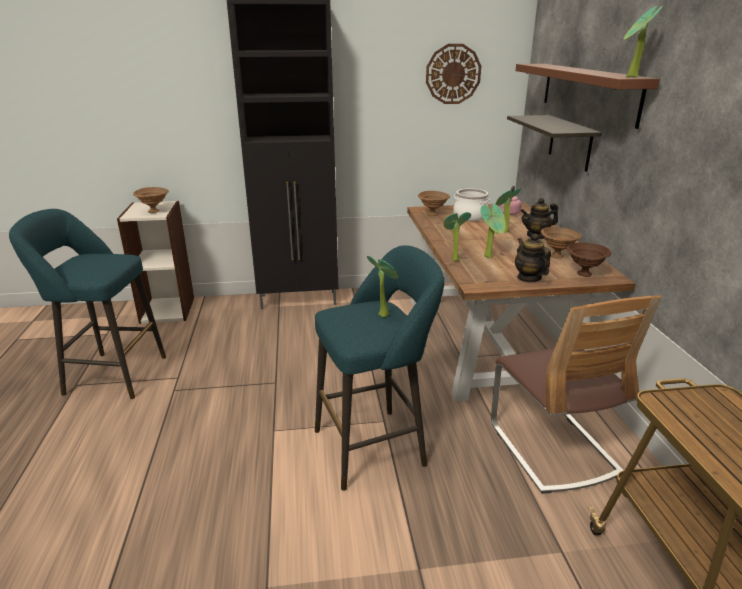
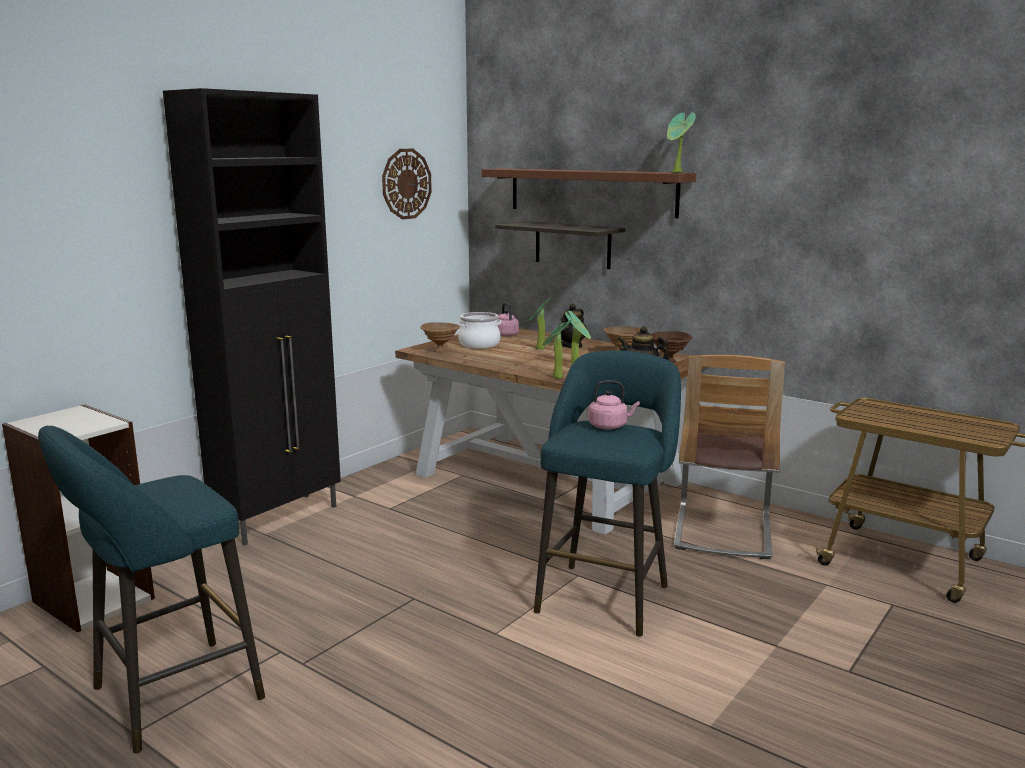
camera: 45 degrees left, 10 degrees down
(154, 211) = (87, 422): brown bowl -> none
(383, 314) = (610, 426): potted plant -> pink kettle
(552, 448) = (723, 531): chair -> chair turned 75 degrees clockwise

